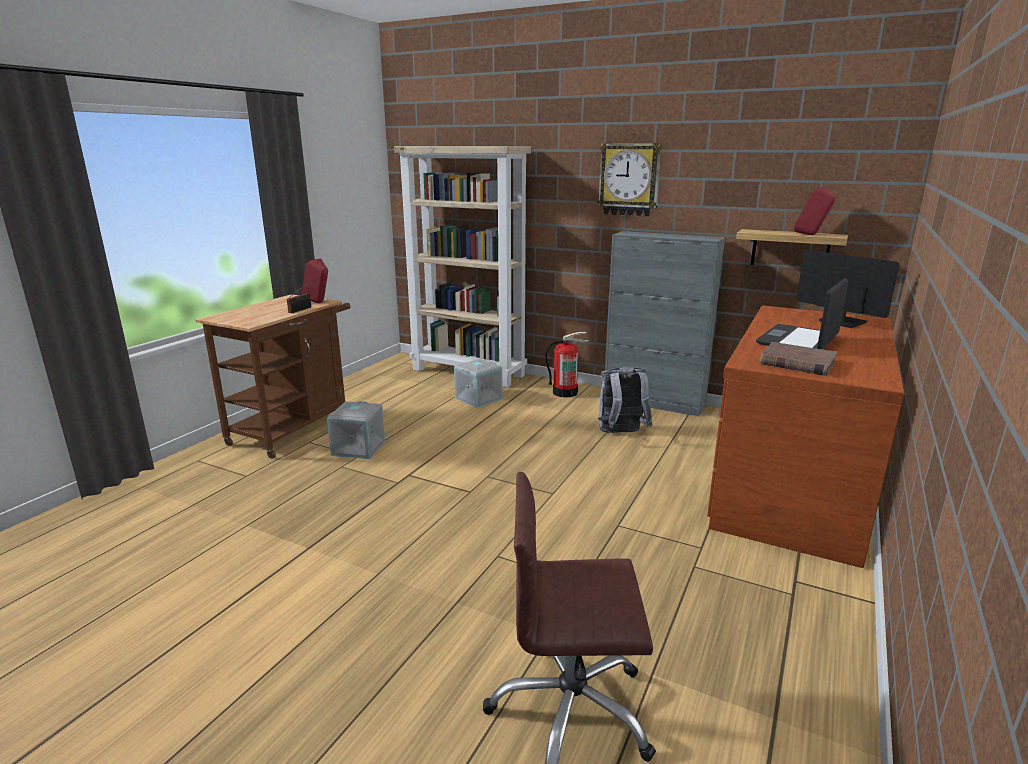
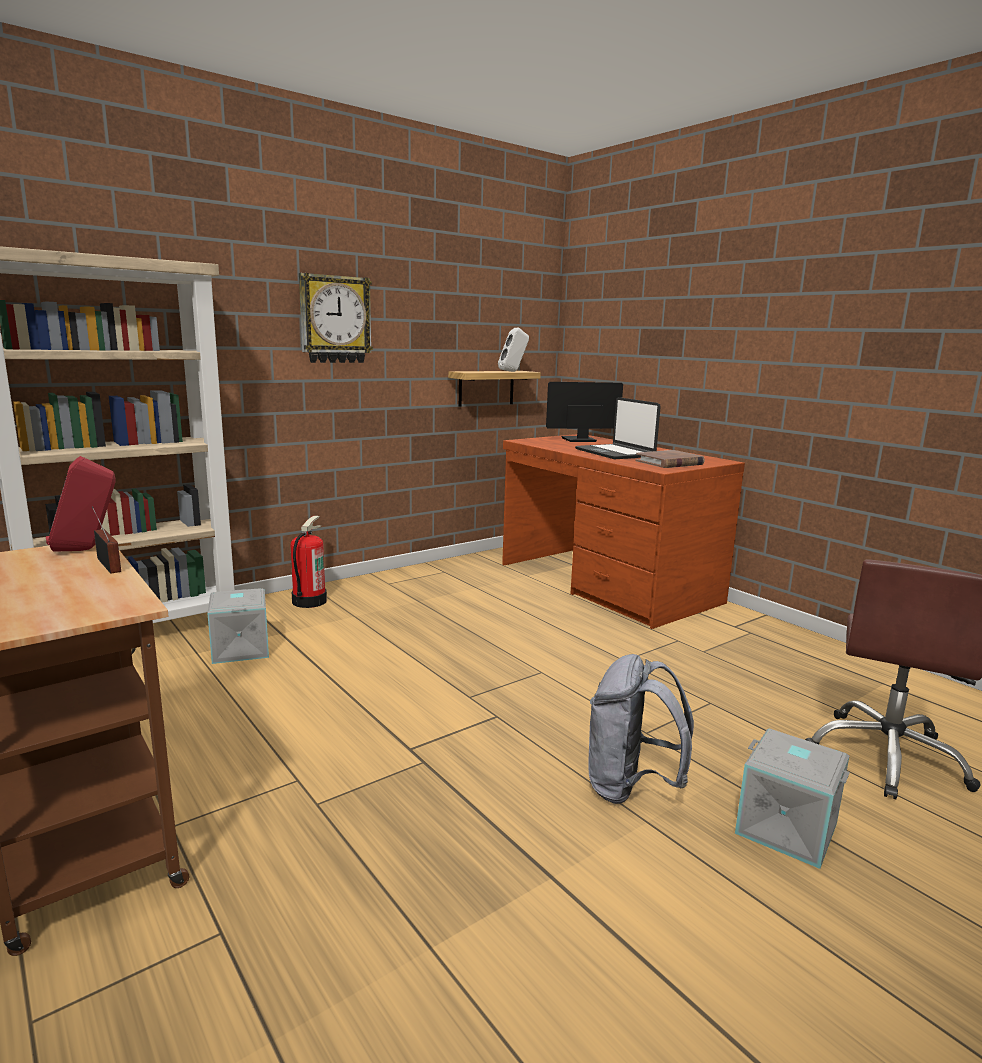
camera: 65 degrees left, 5 degrees down
(359, 448) = (271, 775): grey storage box -> grey storage box (787, 827)
(621, 433) = (449, 607): grey backpack -> grey backpack (630, 787)
(654, 402) = (399, 575): grey cabinet -> none
(811, 235) = (513, 371): red speaker -> white speaker

